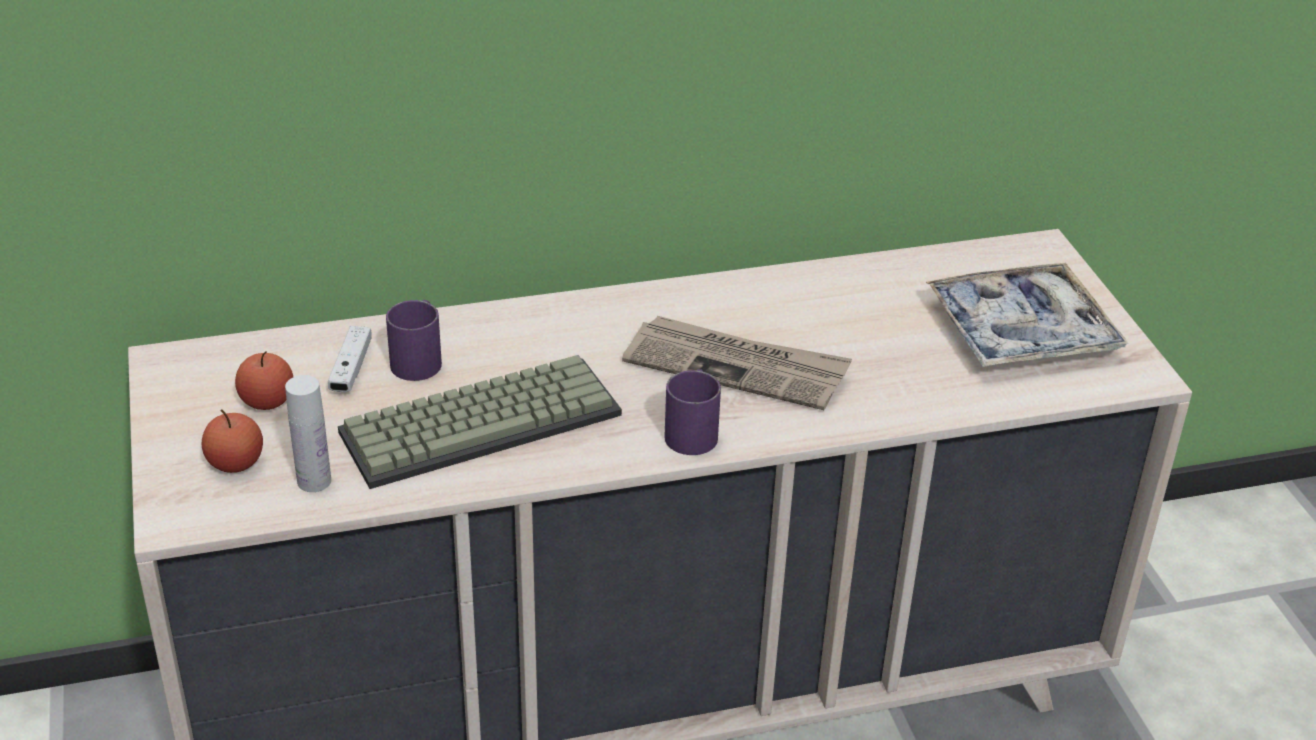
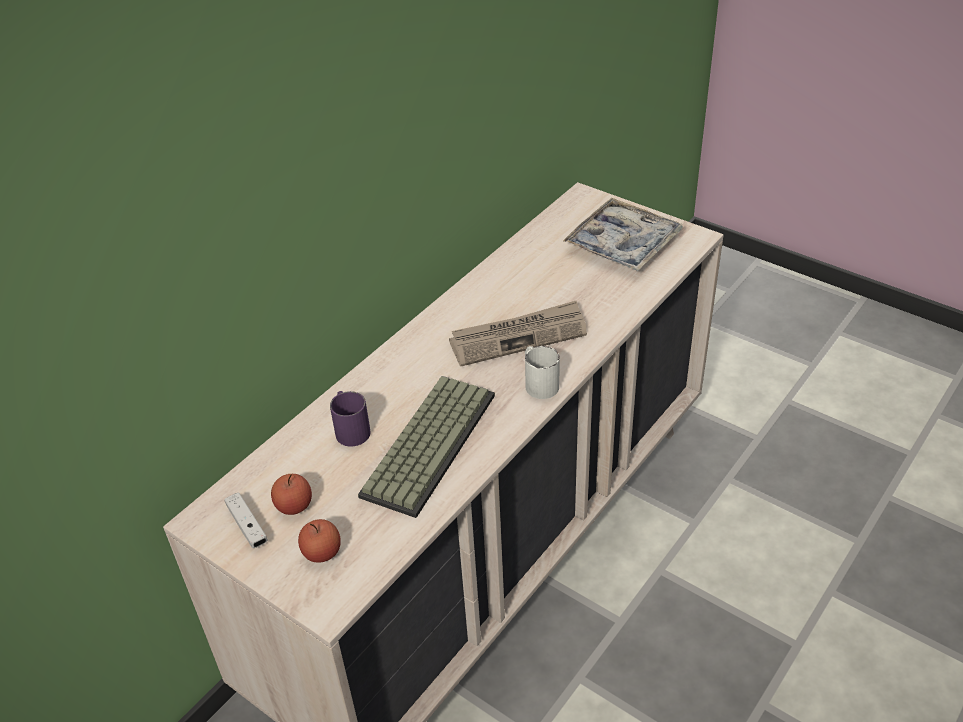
camera: 35 degrees left, 5 degrees up
(314, 481) = (380, 533): white bottle -> none
(351, 369) = (319, 457): white game controller -> white game controller (247, 526)
(693, 430) = (538, 382): purple mug -> white mug

